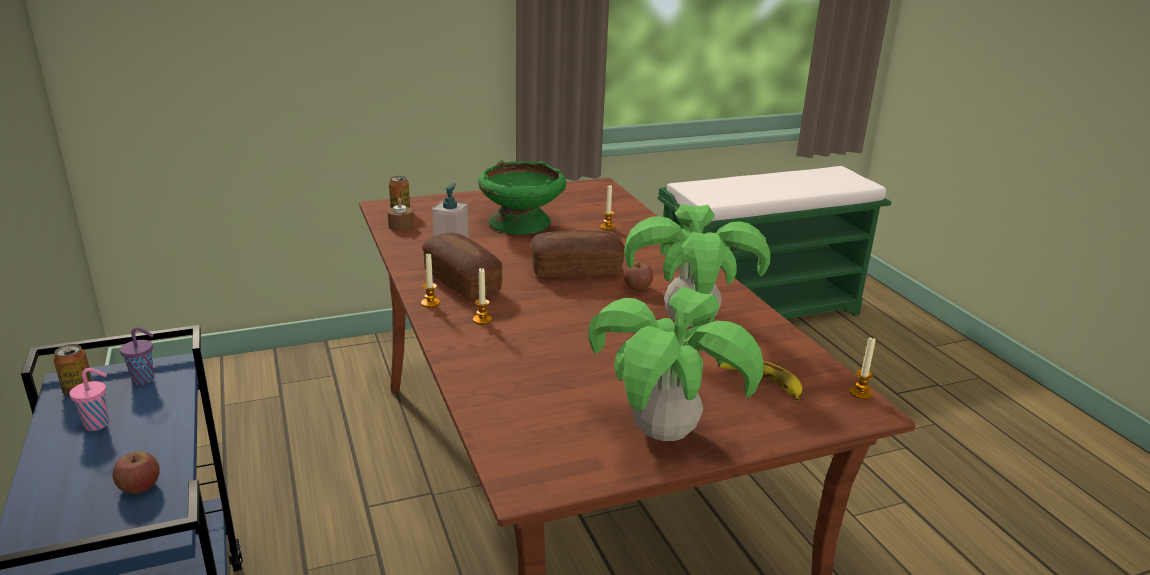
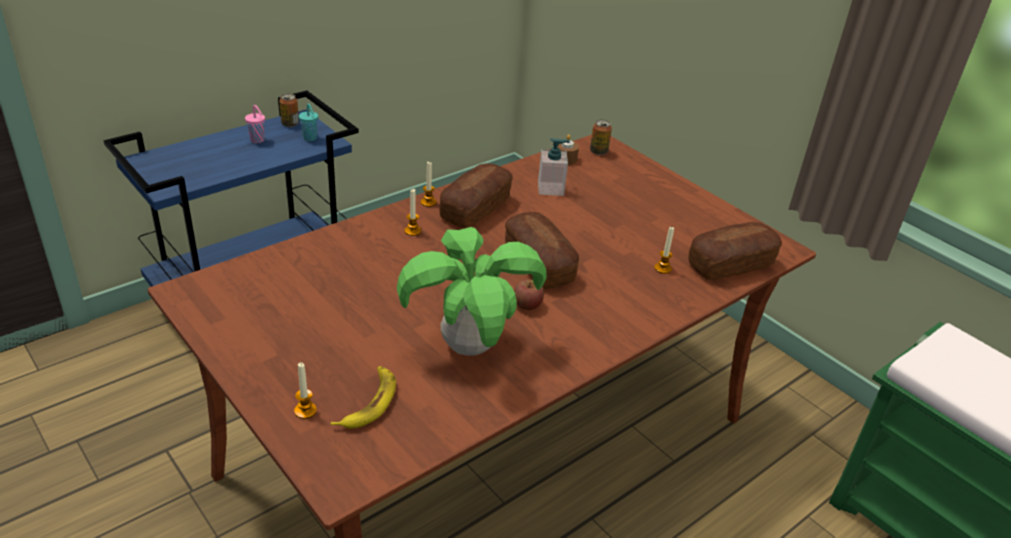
camera: 70 degrees right, 10 degrees up
(139, 486) = (201, 171): apple -> none
(145, 379) = (310, 138): purple cup -> turquoise cup
(522, 223) = (626, 216): green bowl -> none
(614, 205) = (730, 265): none -> bread
(663, 432) = (265, 348): potted plant -> none
(860, 393) = (371, 478): candle -> candle (305, 411)

